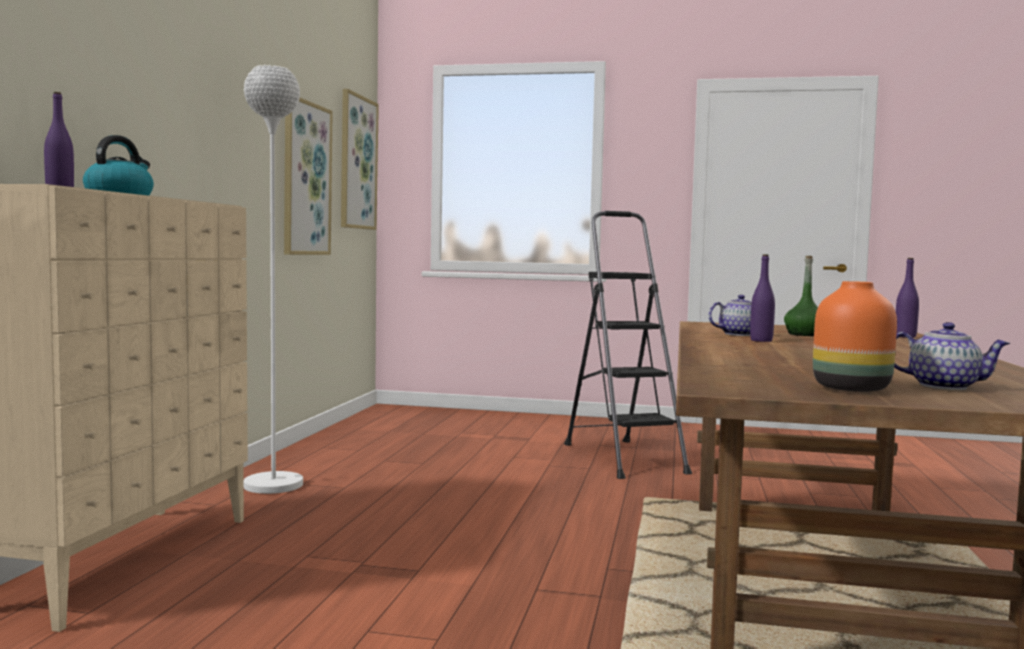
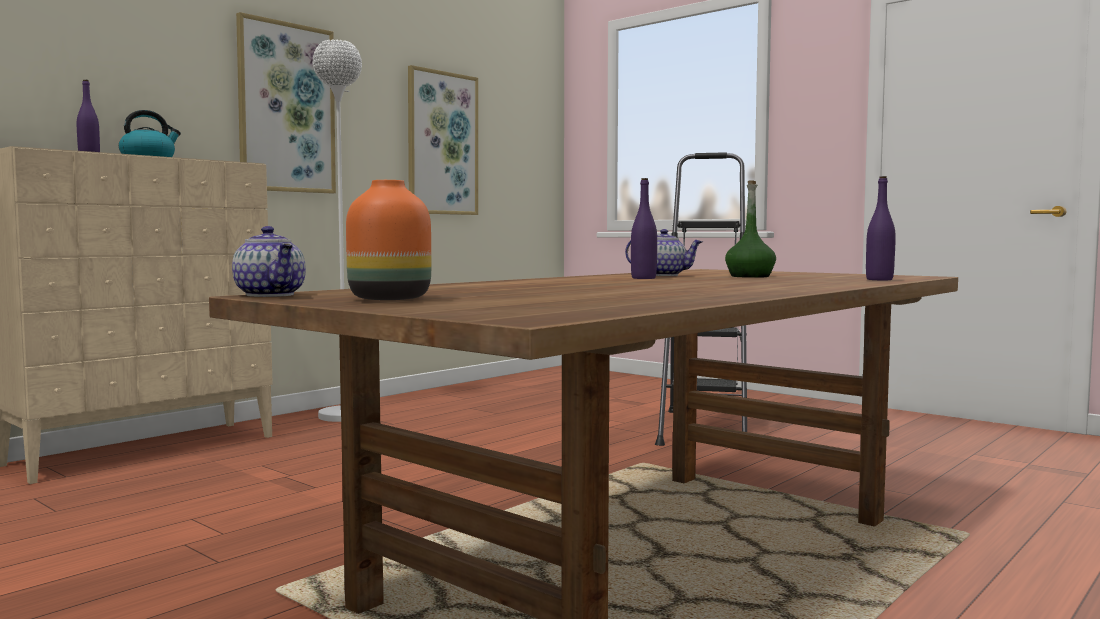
camera: 30 degrees right, 0 degrees up
(357, 163) = (527, 126): picture -> picture (286, 108)
(944, 386) = (509, 301): teapot -> teapot (272, 295)

